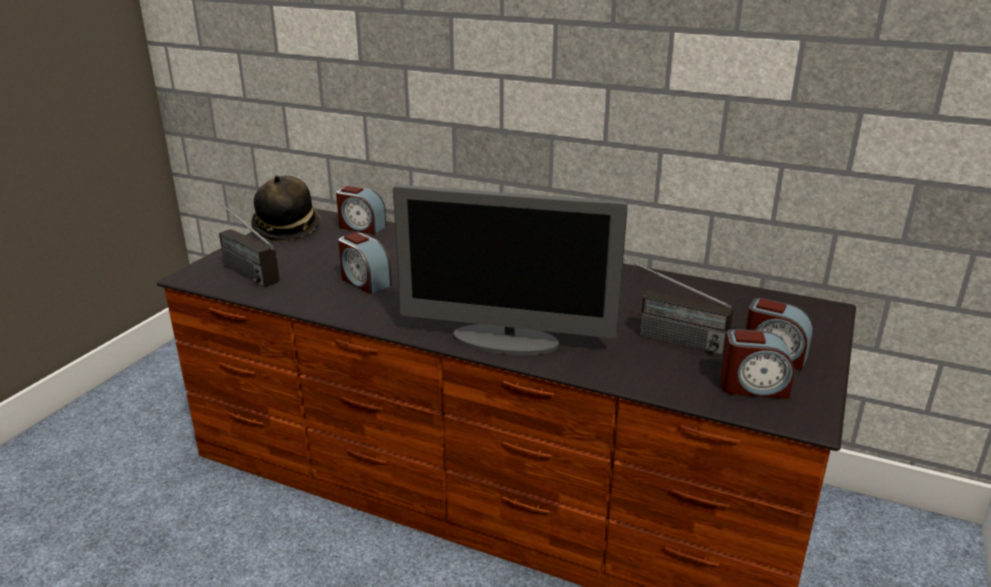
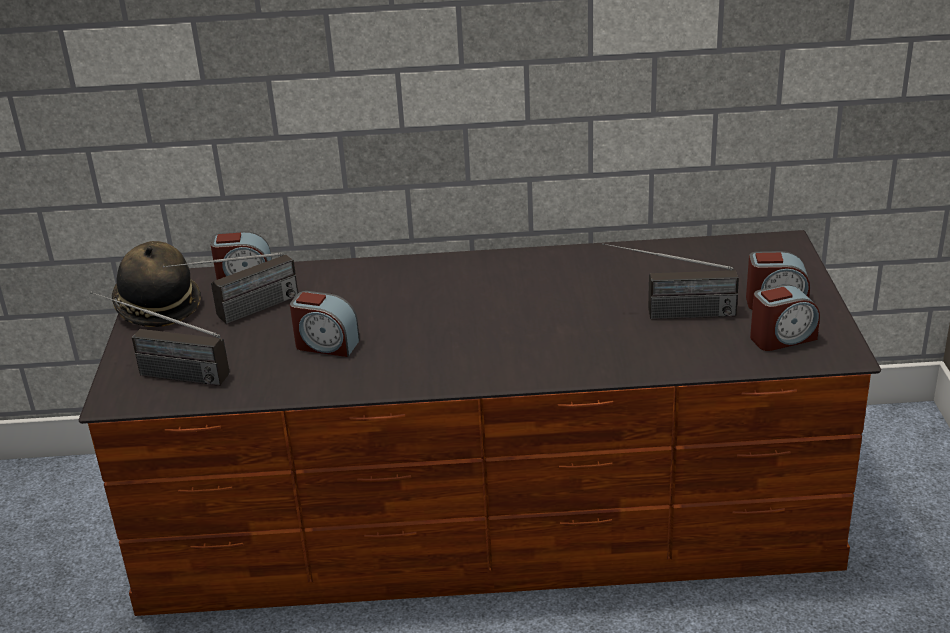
camera: 25 degrees left, 5 degrees up
(331, 247) = (239, 314): none -> radio
(506, 341) = (537, 364): monitor -> none

